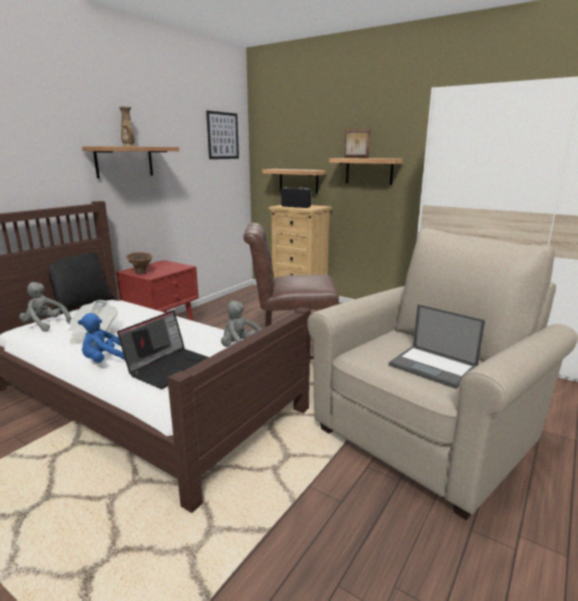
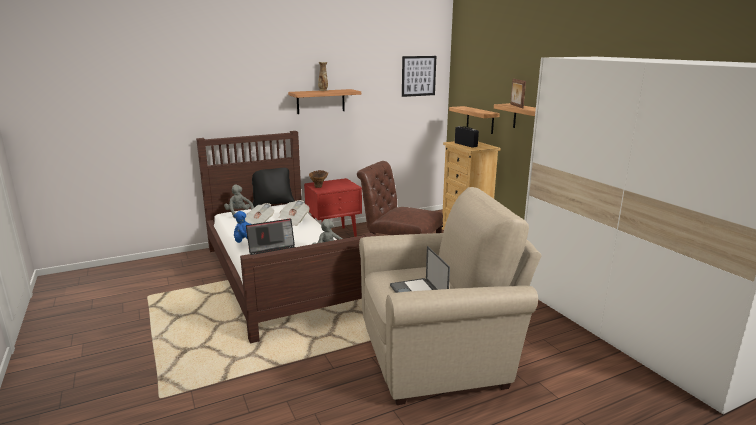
camera: 30 degrees right, 0 degrees up
(141, 321) = (292, 222): none -> newspaper

